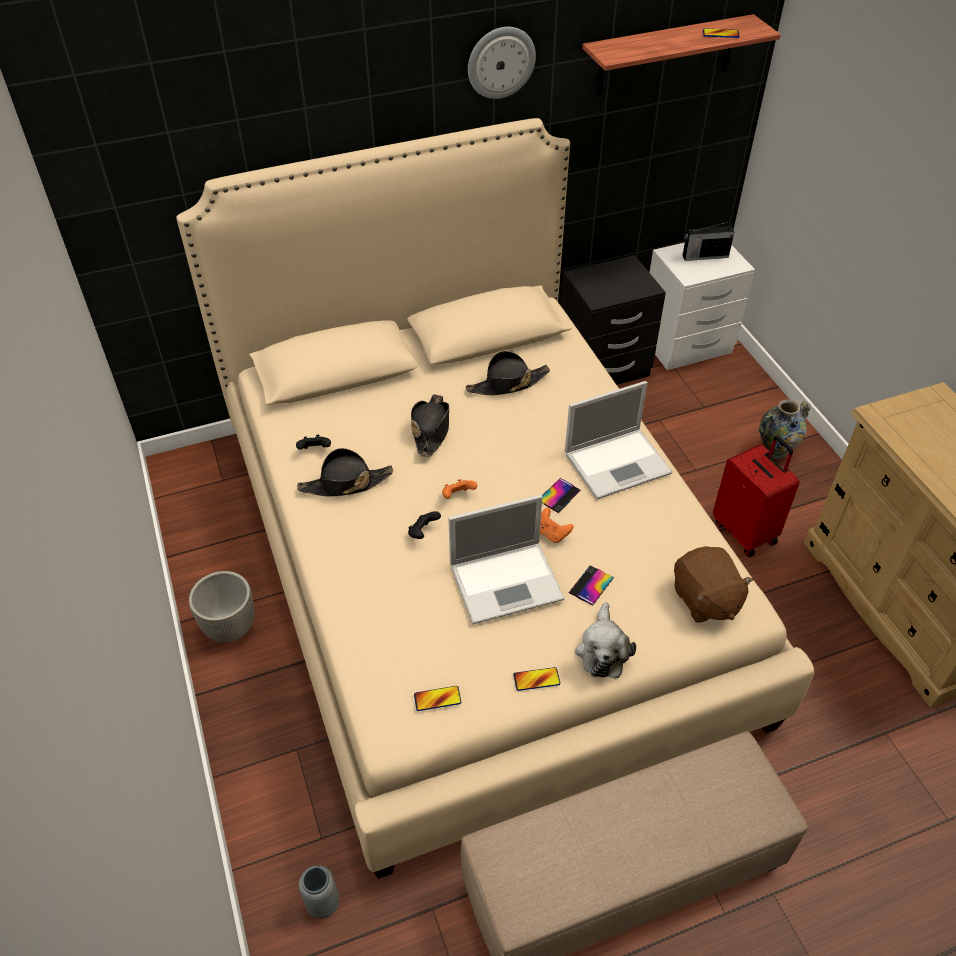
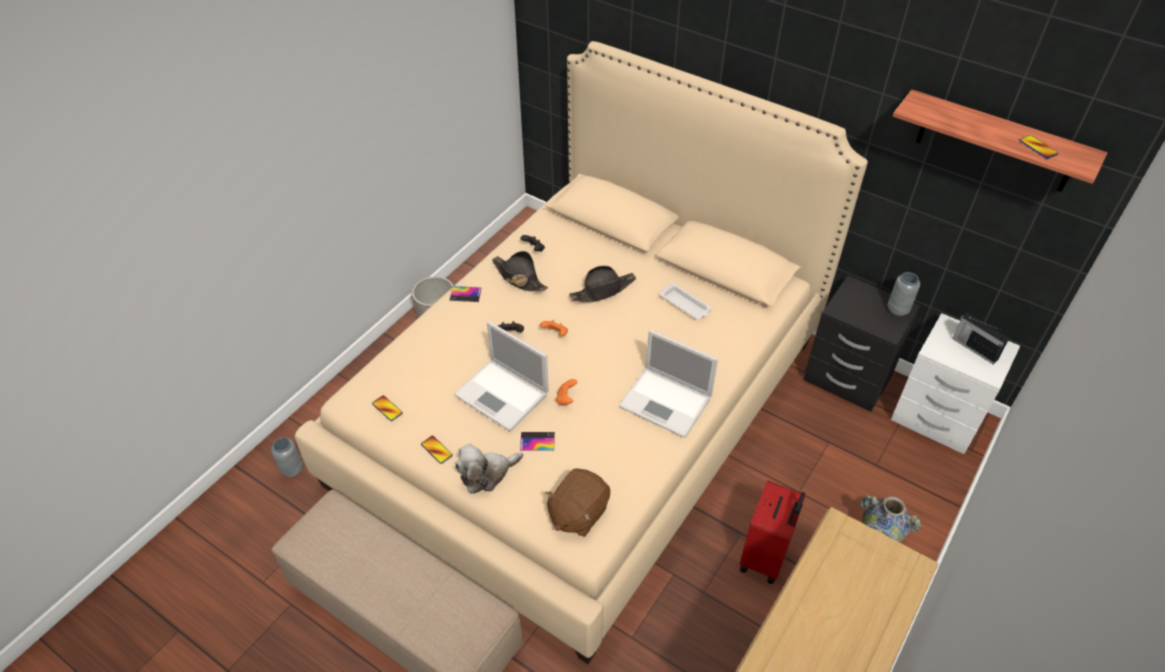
camera: 55 degrees right, 0 degrees up
(500, 62) = (833, 68): wall clock -> none
(507, 384) = (685, 305): black hat -> white tray
(559, 495) = (604, 385): phone -> phone (465, 294)
(629, 269) = (897, 310): none -> grey vase

